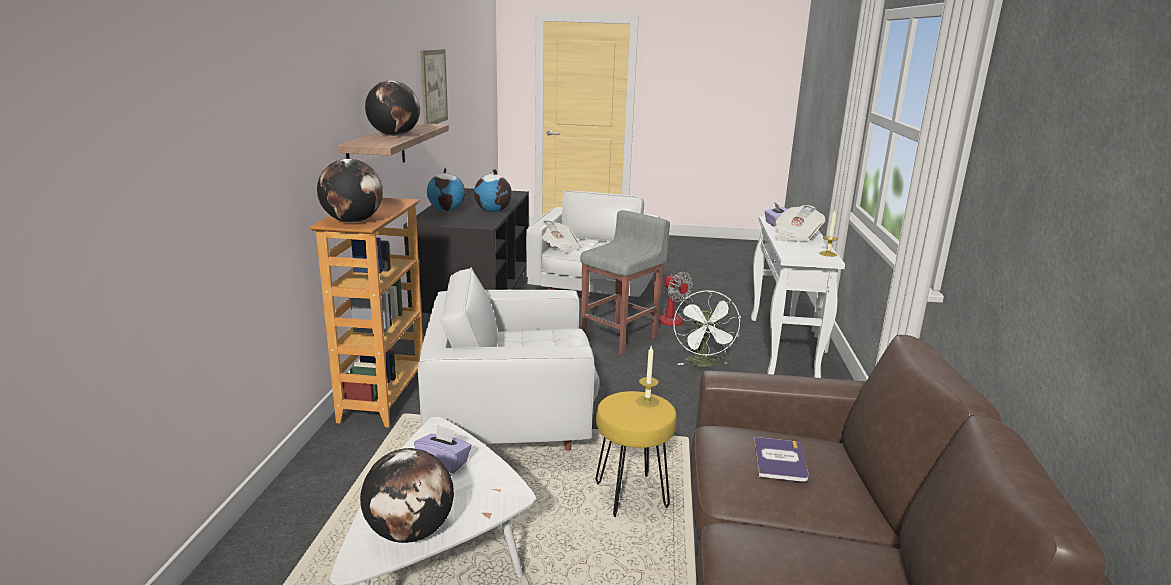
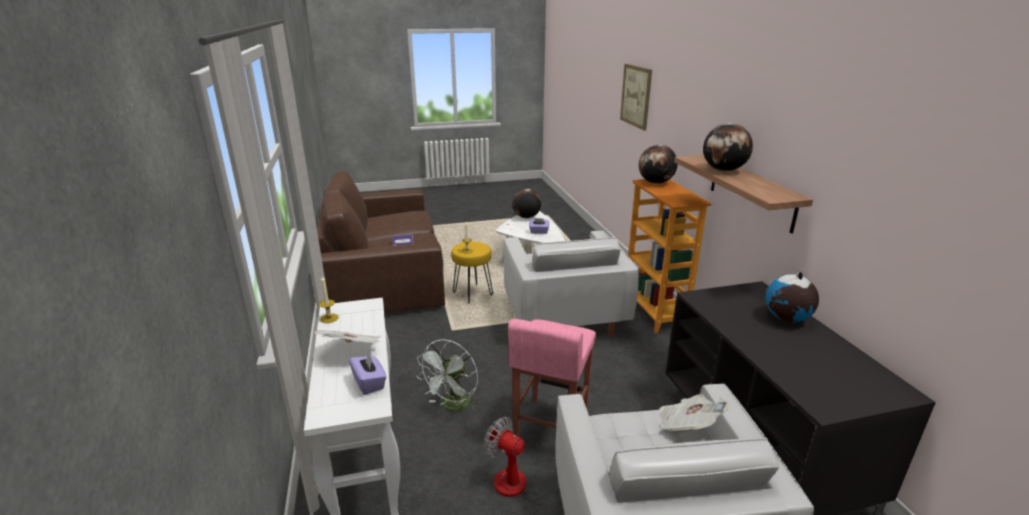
camera: 160 degrees right, 5 degrees up
(433, 87) = (920, 203): picture -> picture (636, 96)
(493, 211) = (740, 330): globe -> none
(511, 422) = (563, 316): white armchair -> white armchair turned 105 degrees clockwise
(620, 337) = (550, 426): grey stool -> pink stool
(704, 364) = (453, 407): white fan -> white fan turned 135 degrees counterclockwise

